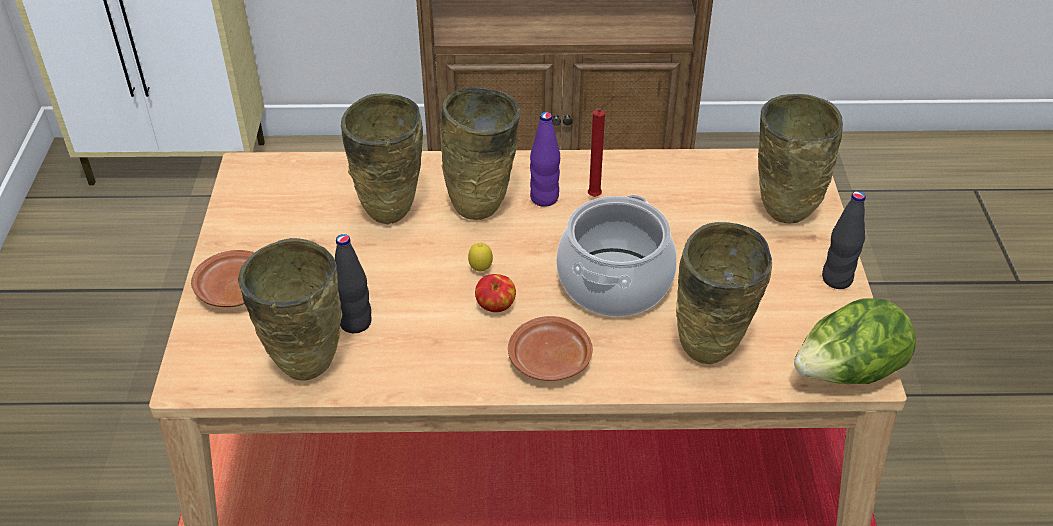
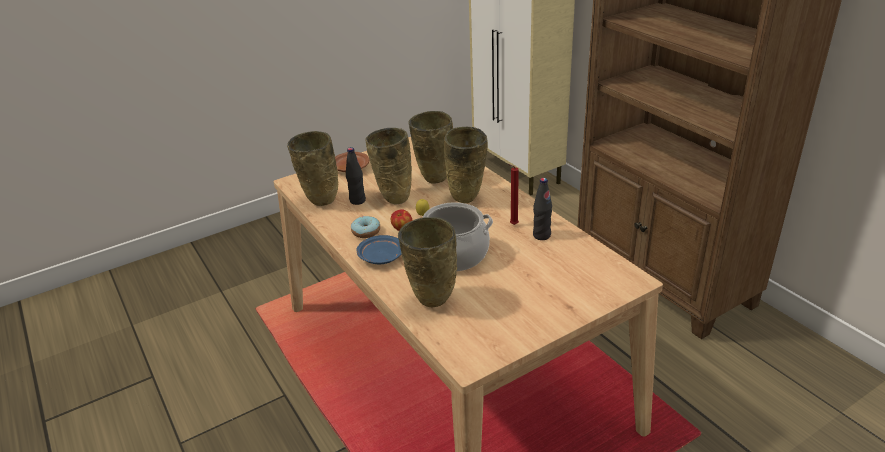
camera: 60 degrees right, 10 degrees down
(462, 349) = (366, 232): none -> donut
(544, 198) = (494, 212): purple bottle -> none
(549, 360) = (380, 257): brown plate -> blue plate
(781, 214) = (576, 289): beige vase -> beige vase (394, 198)
(836, 279) = (541, 327): black bottle -> black bottle (541, 235)
(847, 373) = (462, 356): lettuce -> none

